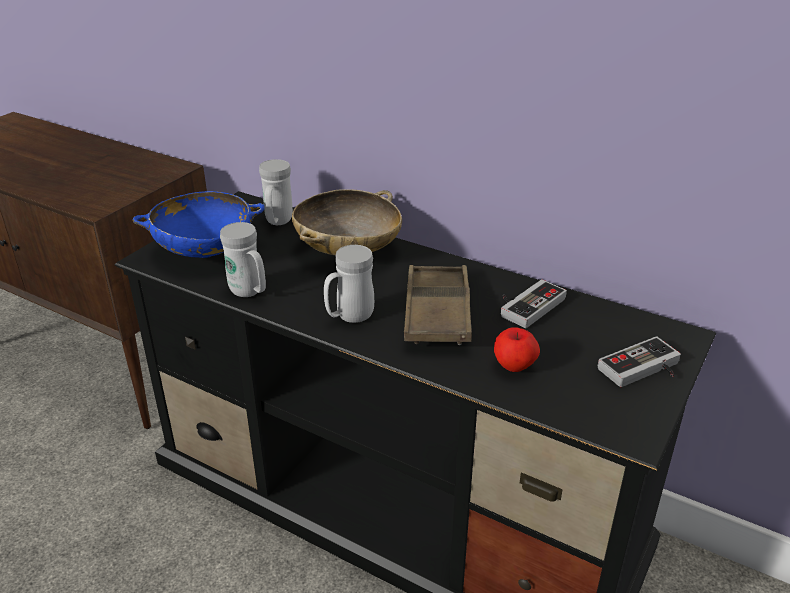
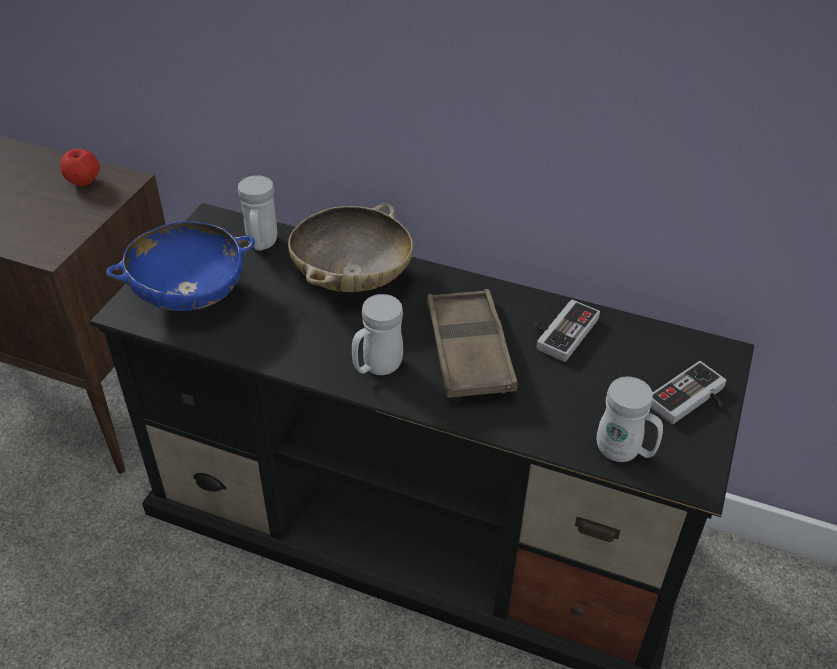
camera: 10 degrees left, 10 degrees up
(249, 293) = (258, 347): white mug -> white mug (624, 453)
(514, 366) = (563, 411): apple -> apple (84, 181)

